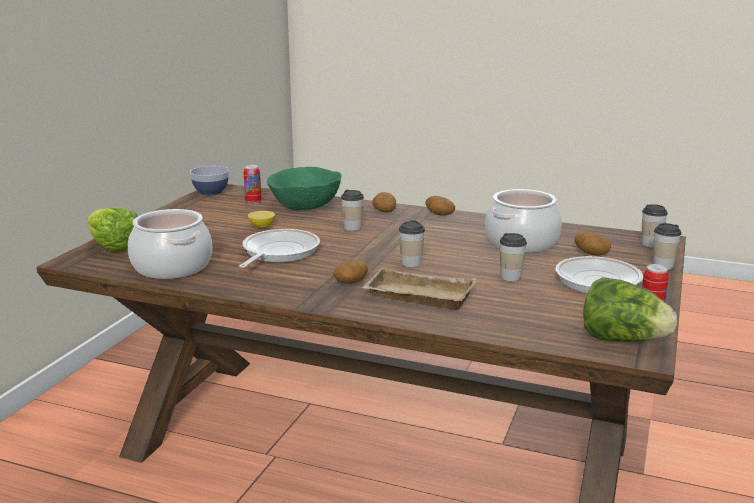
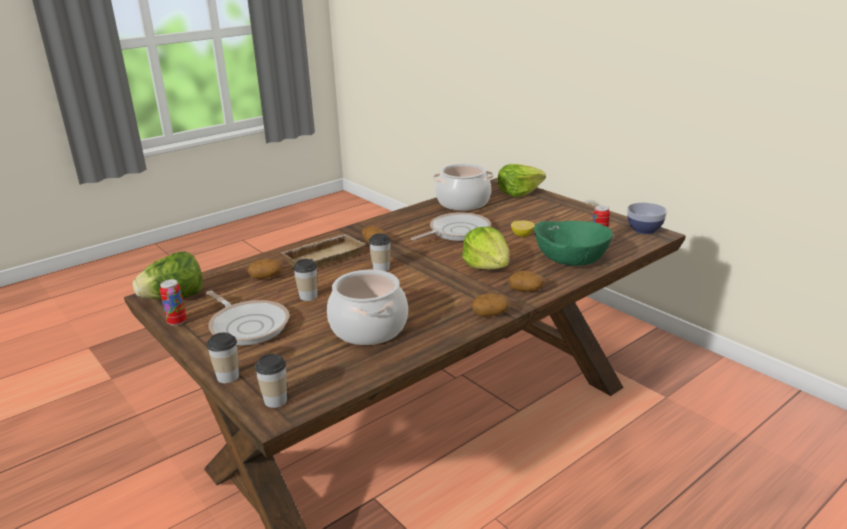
camera: 120 degrees right, 5 degrees up
(278, 252) = (456, 232): frying pan -> frying pan turned 90 degrees counterclockwise
(352, 227) = (487, 266): cup -> lettuce
(590, 253) = (302, 352): potato -> potato (266, 276)

